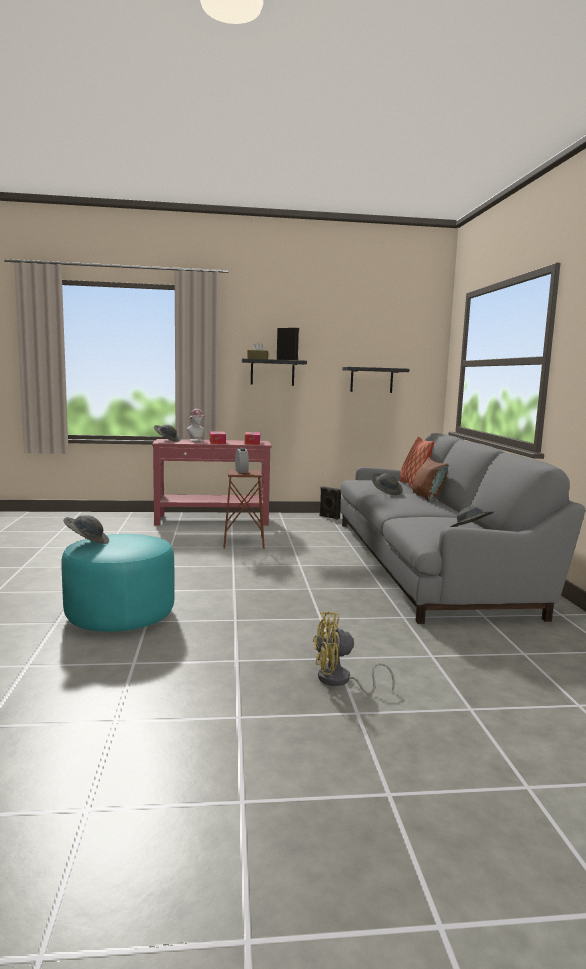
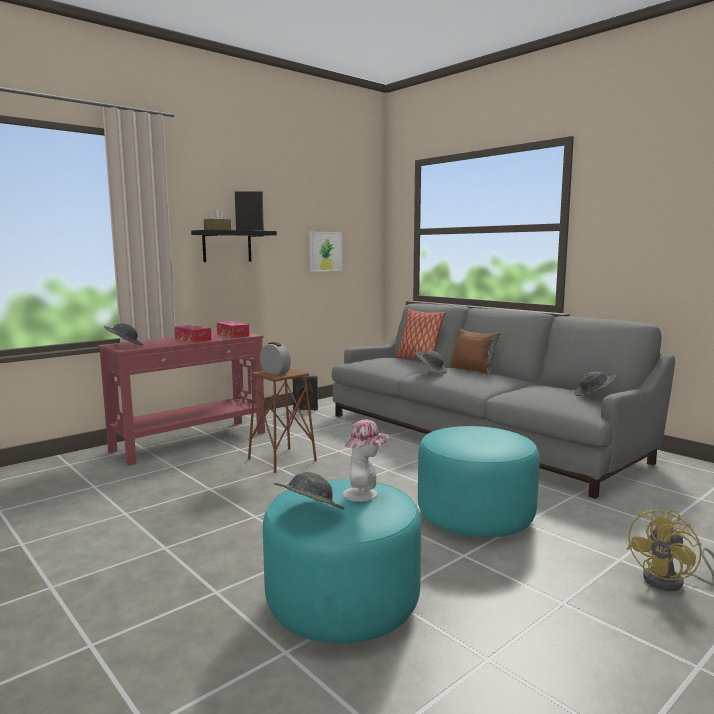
camera: 35 degrees left, 0 degrees up
(196, 440) = (159, 340): hat -> hat (365, 494)
(294, 605) = (476, 517): none -> turquoise ottoman
(371, 380) = (325, 251): black shelf -> picture

